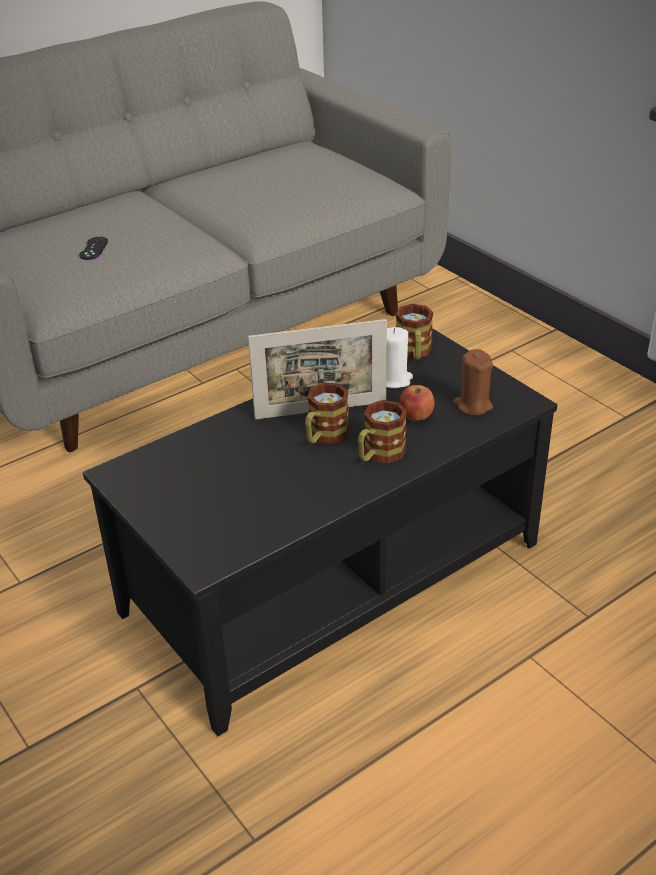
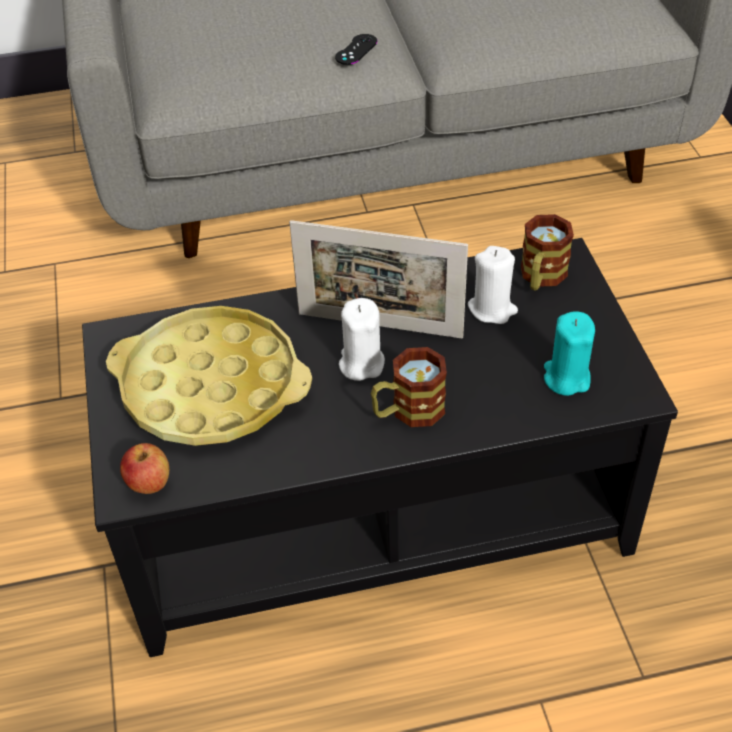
camera: 25 degrees right, 10 degrees up
(93, 248) = (254, 34): black game controller -> black game controller (356, 50)
(220, 481) = (211, 386): none -> yellow tray
(324, 436) = (361, 363): mug -> white candle
(416, 417) = (485, 372): apple -> apple (149, 484)
(473, 405) = (566, 377): brown candle -> turquoise candle

